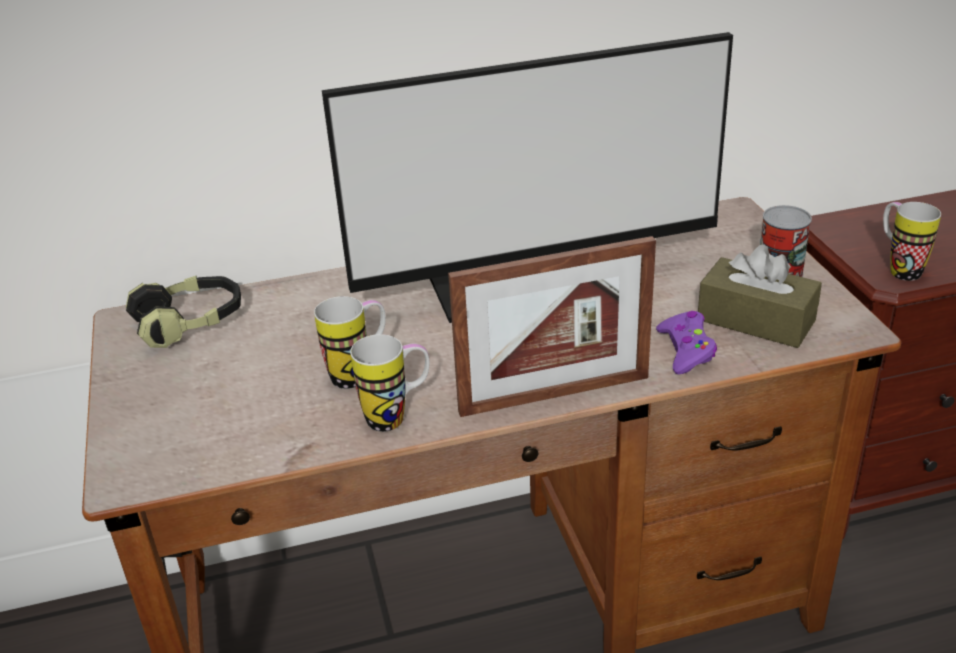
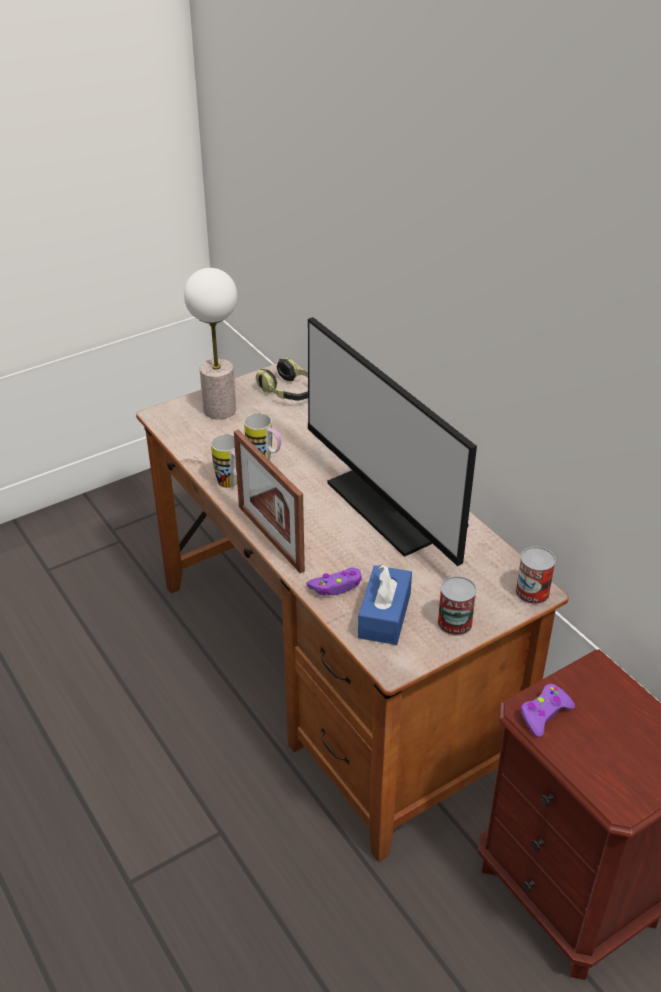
camera: 70 degrees right, 5 degrees up
(172, 404) = (219, 410): none -> table lamp
(735, 214) = (532, 592): none -> can
(756, 320) = (384, 615): brown tissue box -> blue tissue box
(898, 268) = (544, 714): mug -> purple game controller

